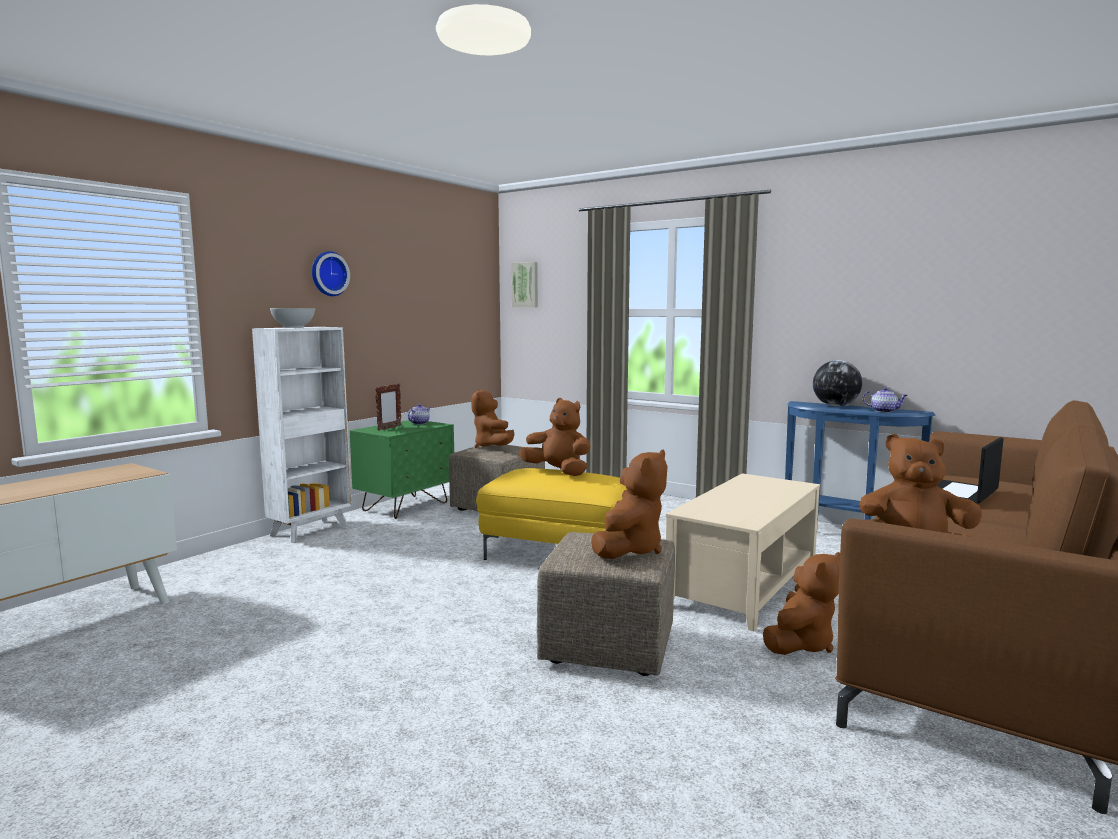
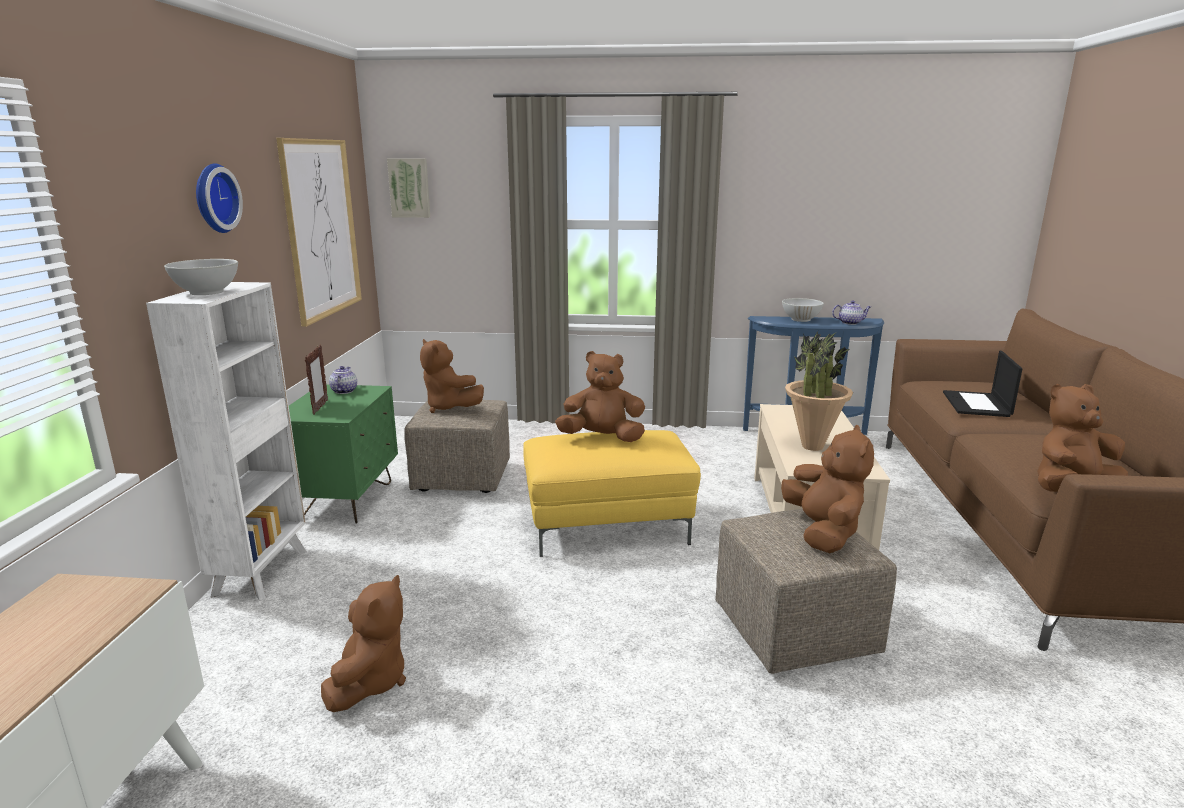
camera: 30 degrees left, 10 degrees up
(438, 308) = (321, 228): none -> picture
(728, 502) = (812, 446): none -> potted plant
(800, 644) = (921, 572): brown plush toy -> brown plush toy (370, 681)
(835, 406) = (800, 319): globe -> white bowl

